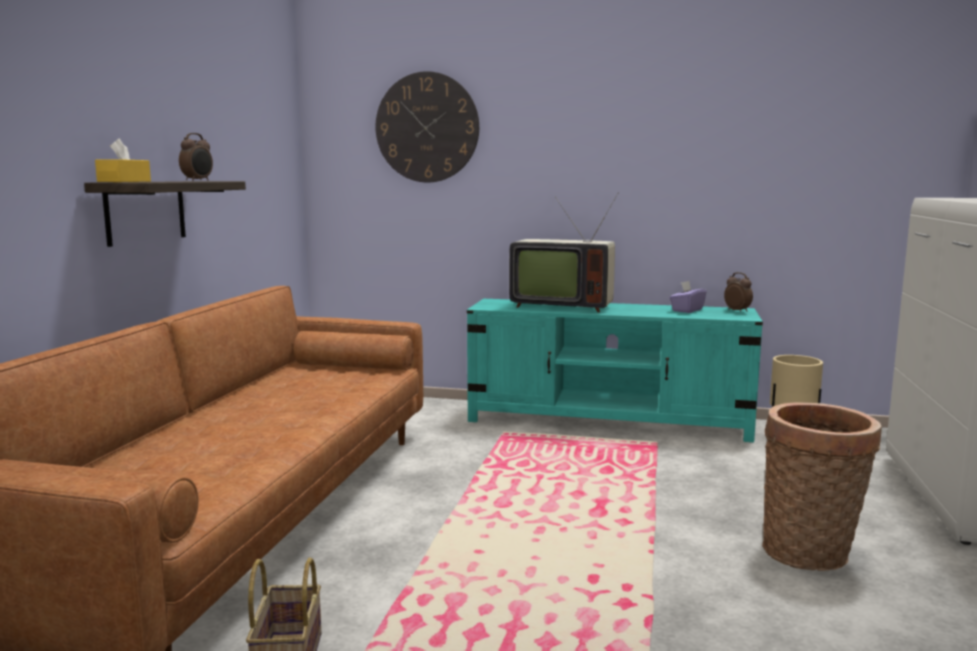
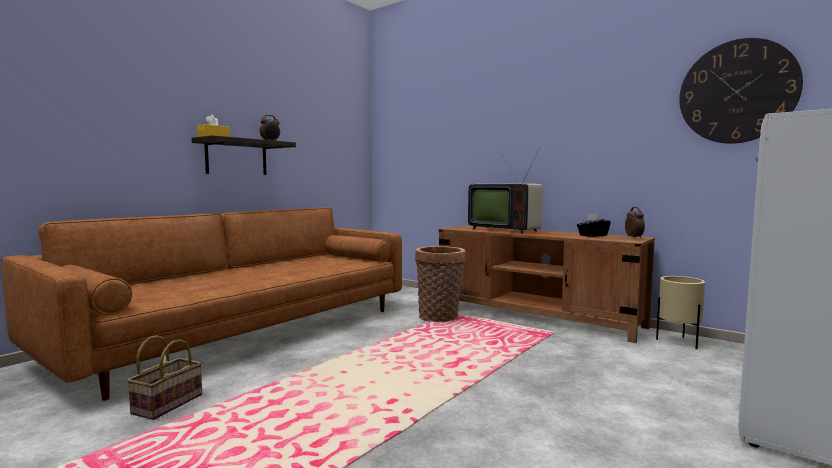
camera: 25 degrees right, 5 degrees down
(427, 127) = (435, 114): wall clock -> wall clock (737, 92)
(608, 420) = (535, 316): turquoise tv stand -> brown tv stand
(687, 310) = (593, 235): purple tissue box -> black tissue box
(811, 553) = (584, 421): basket -> basket (440, 318)

